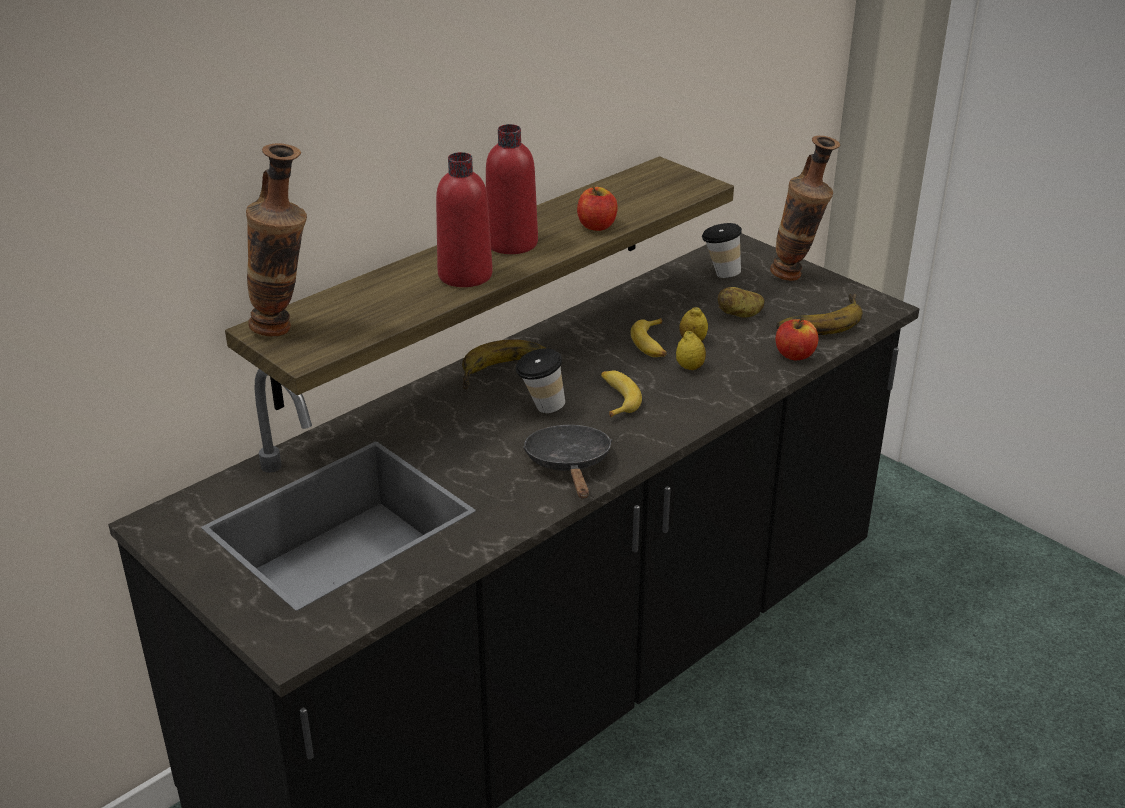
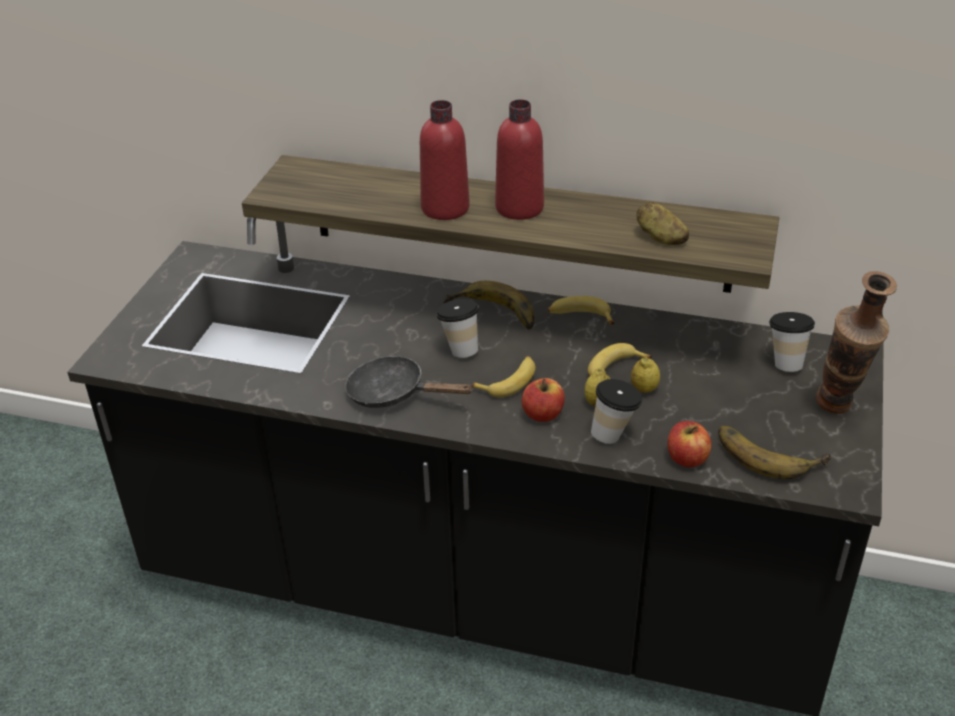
camera: 60 degrees right, 5 degrees up
(285, 329) = (300, 173): vase -> none
(562, 333) = (580, 316): none -> banana
(569, 465) = (393, 393): black frying pan -> black frying pan turned 120 degrees counterclockwise
(597, 226) = (596, 233): apple -> apple (543, 414)
(737, 375) = (614, 434): none -> cup
(740, 314) = (722, 400): potato -> potato (660, 238)

